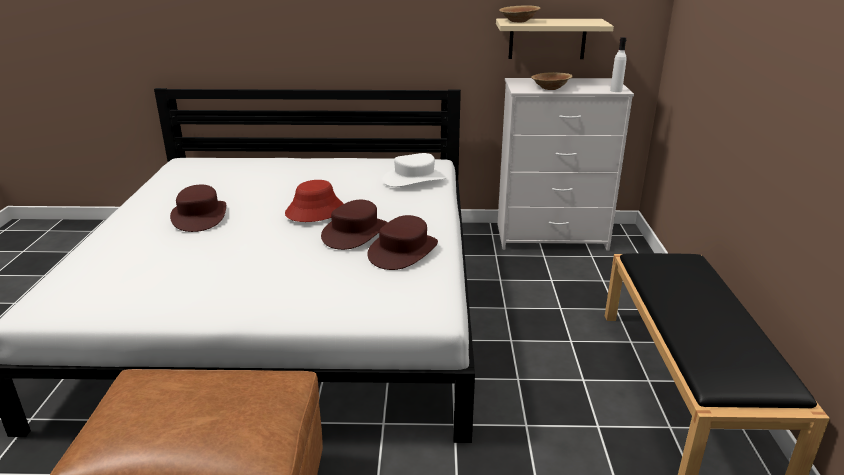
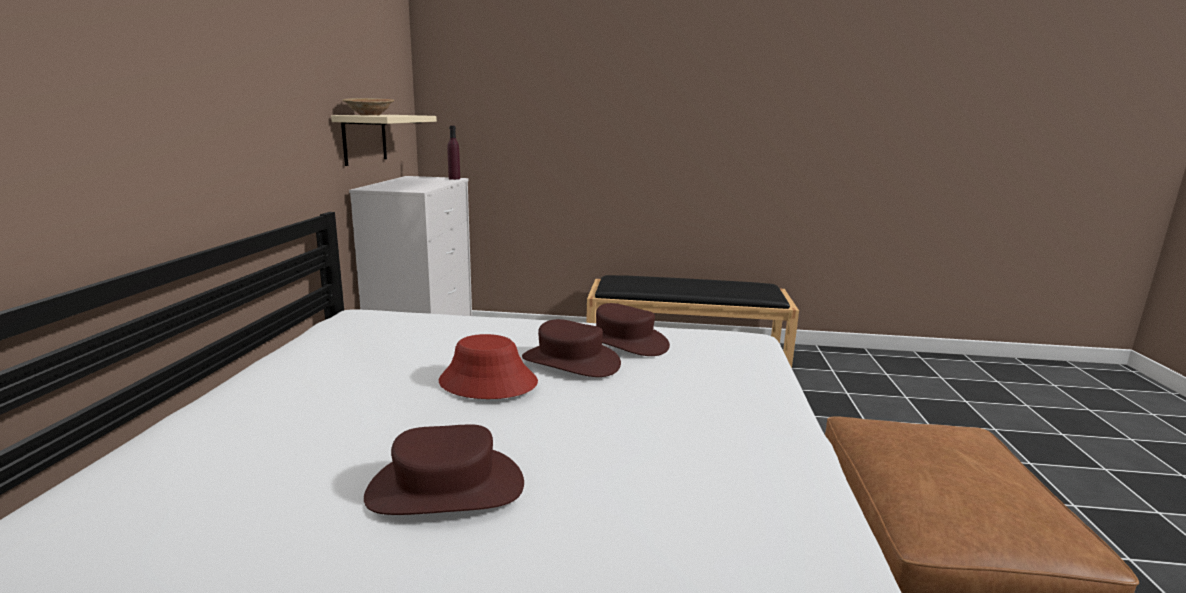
camera: 85 degrees left, 10 degrees down
(414, 179) = (416, 323): white hat -> none
(550, 88) = (422, 185): brown bowl -> none
(616, 90) = (454, 178): white bottle -> purple bottle

